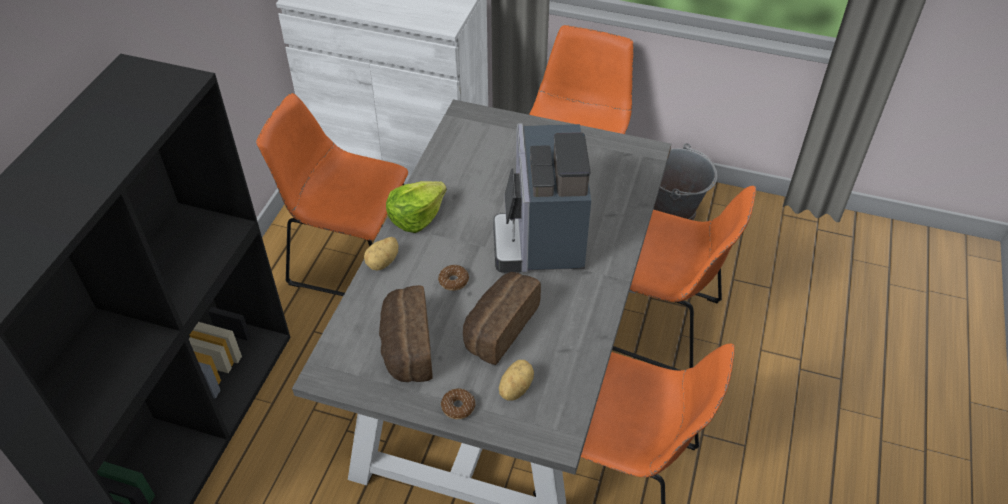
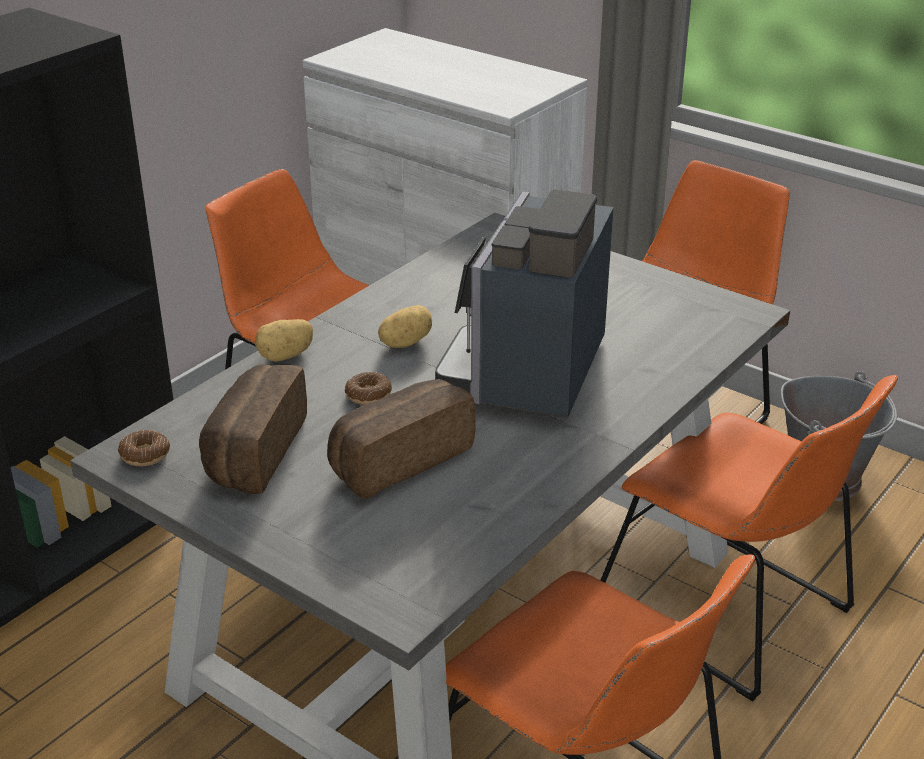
camera: 20 degrees right, 15 degrees down
(416, 217) = (362, 318): lettuce -> none
(458, 407) = (279, 535): donut -> donut (145, 455)
(514, 388) = (376, 533): potato -> potato (405, 342)

